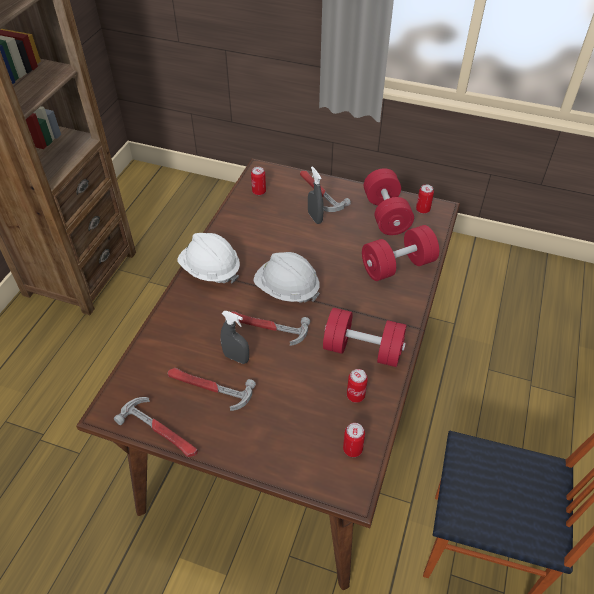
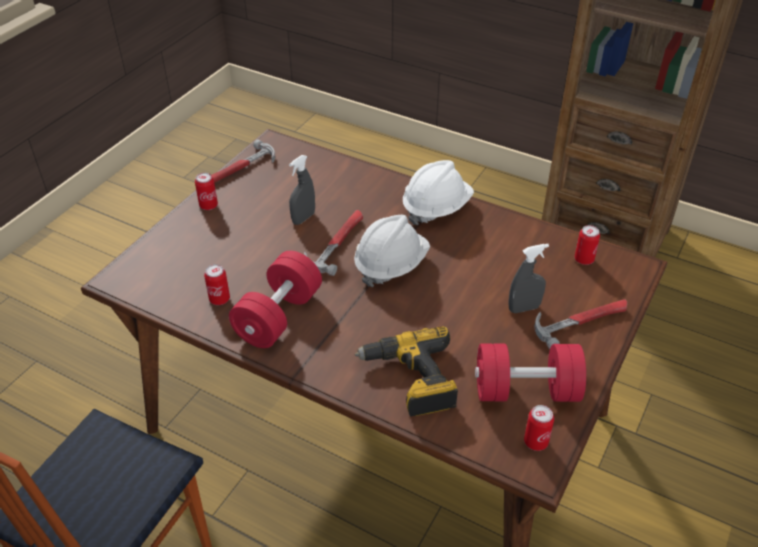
camera: 100 degrees right, 5 degrees down
(208, 388) = (273, 198): hammer -> none
(352, 449) = (159, 286): can -> can (208, 205)
(398, 266) = (411, 380): red dumbbell -> power drill

